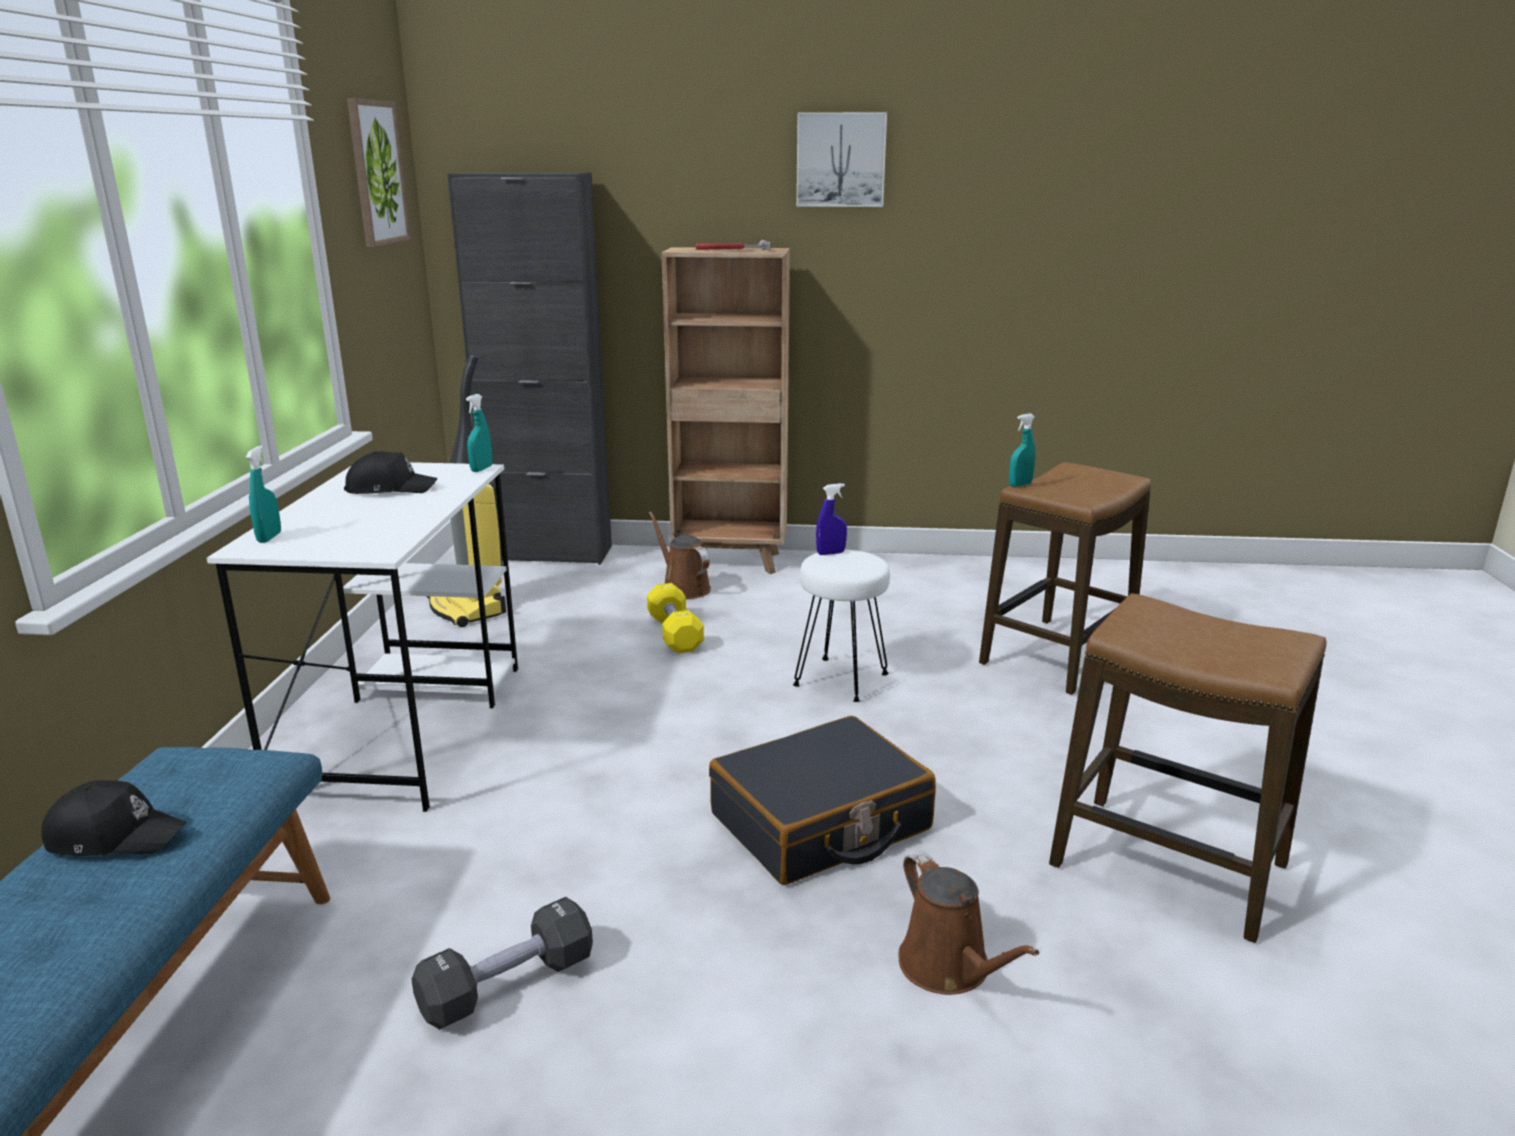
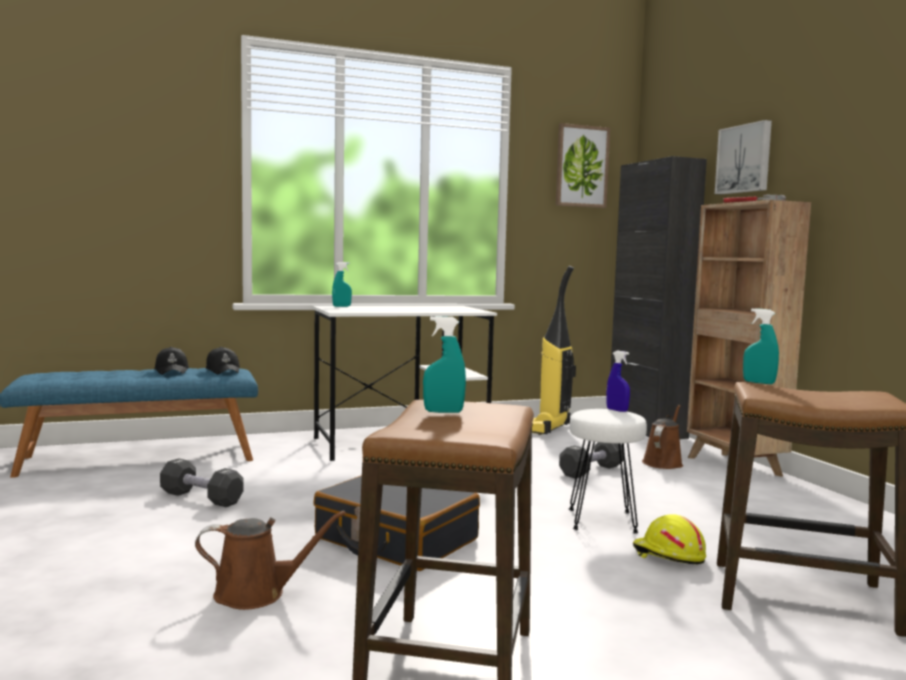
camera: 65 degrees right, 15 degrees down
(390, 488) = (428, 308): black cap -> black cap (223, 370)
(481, 469) = (481, 311): turquoise spray bottle -> turquoise spray bottle (443, 412)
(675, 633) = (591, 471): yellow dumbbell -> black dumbbell
(841, 160) = (861, 123): picture -> picture (745, 159)
(948, 678) = (668, 555): none -> yellow hard hat
(949, 968) = (257, 594): brown watering can -> brown watering can turned 135 degrees counterclockwise

